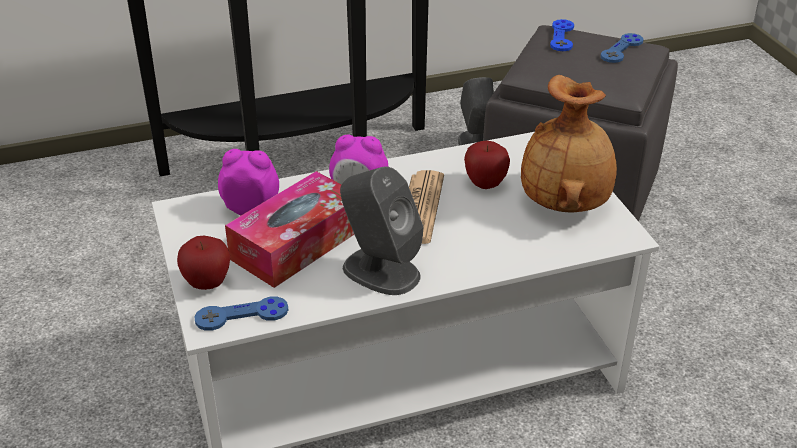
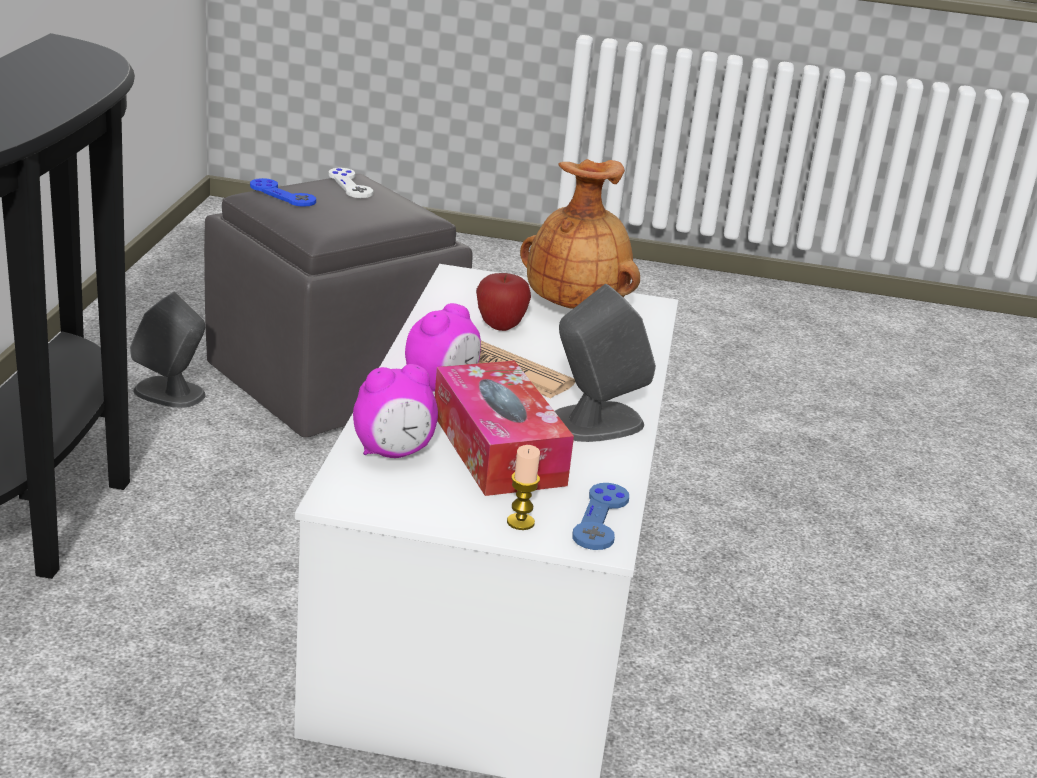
camera: 65 degrees left, 10 degrees down
(207, 284) = (520, 522): apple -> candle
(251, 208) = (393, 453): alarm clock -> alarm clock turned 150 degrees counterclockwise
(621, 49) = (350, 185): blue game controller -> white game controller

